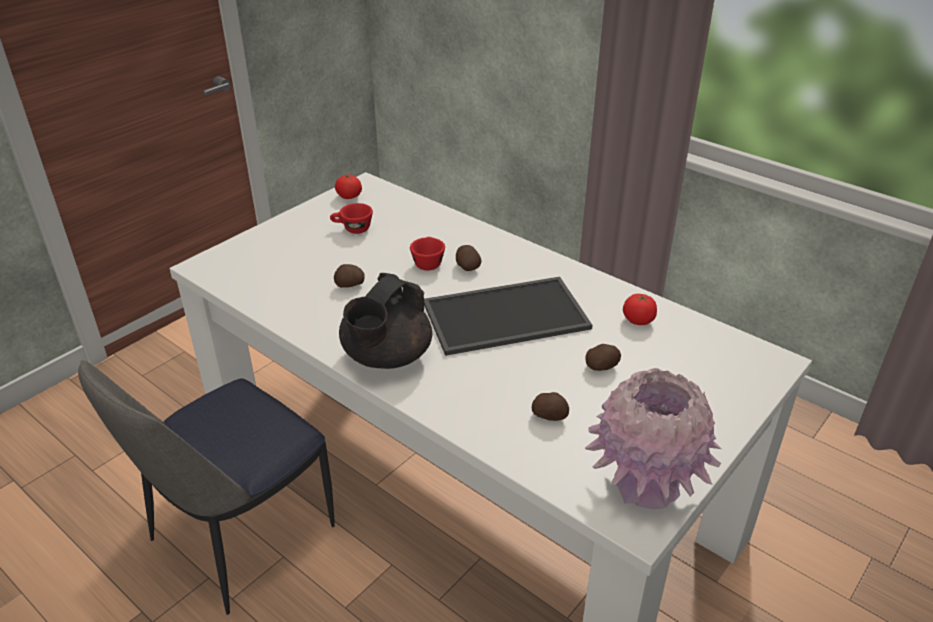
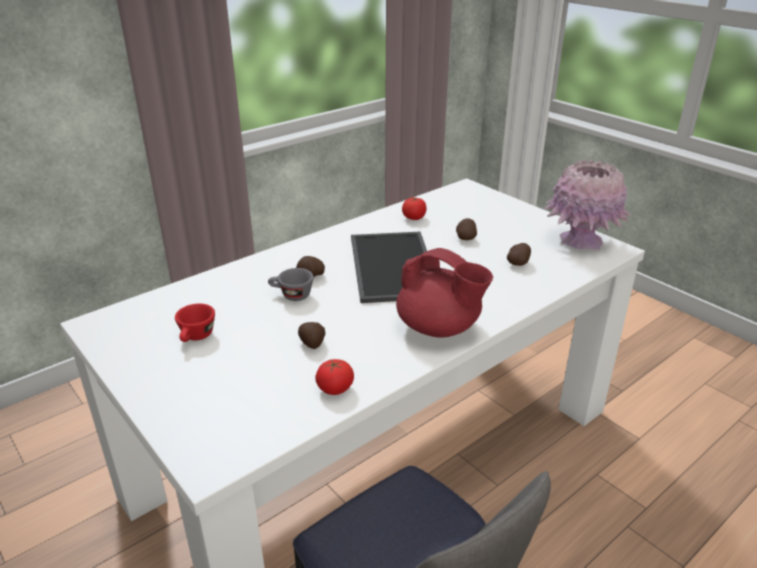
camera: 80 degrees left, 5 degrees down
(349, 196) = (115, 337): tomato -> tomato (335, 388)
(386, 357) = (439, 328): black teapot -> red teapot
(427, 262) = (291, 295): red cup -> grey cup

